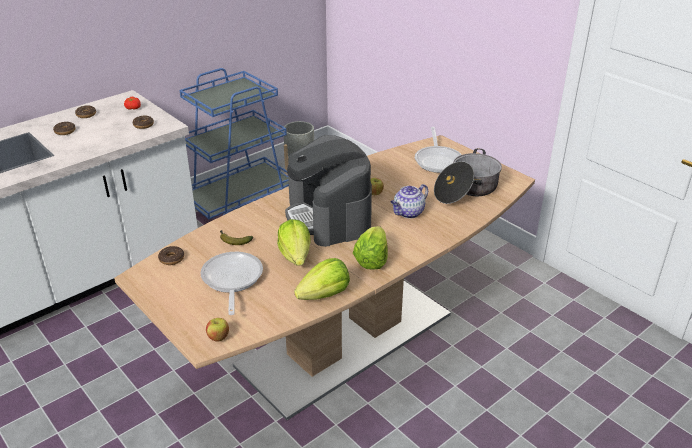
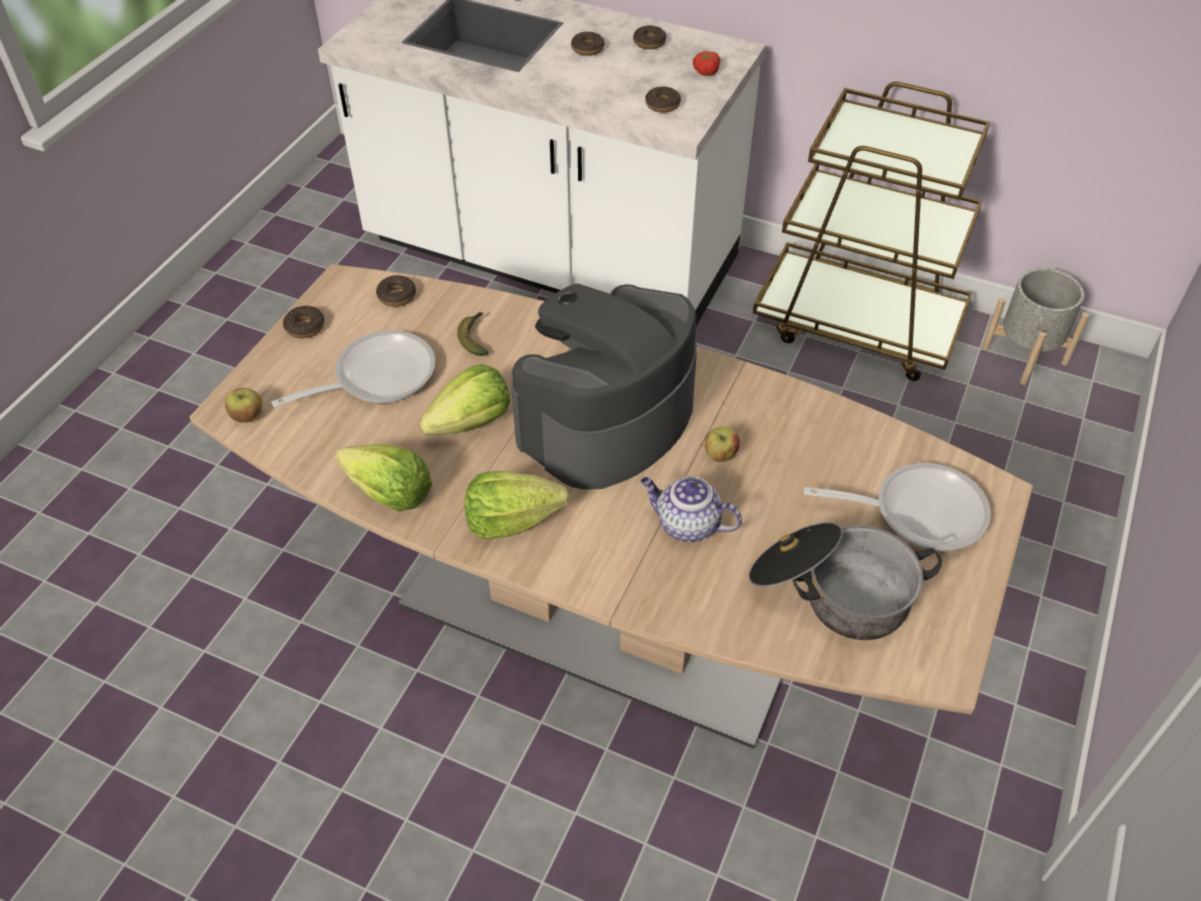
camera: 65 degrees right, 15 degrees up
(162, 299) = (305, 327): none -> donut
(240, 199) = (858, 324): blue cart -> brown cart
(438, 160) = (918, 511): frying pan -> frying pan turned 150 degrees counterclockwise

